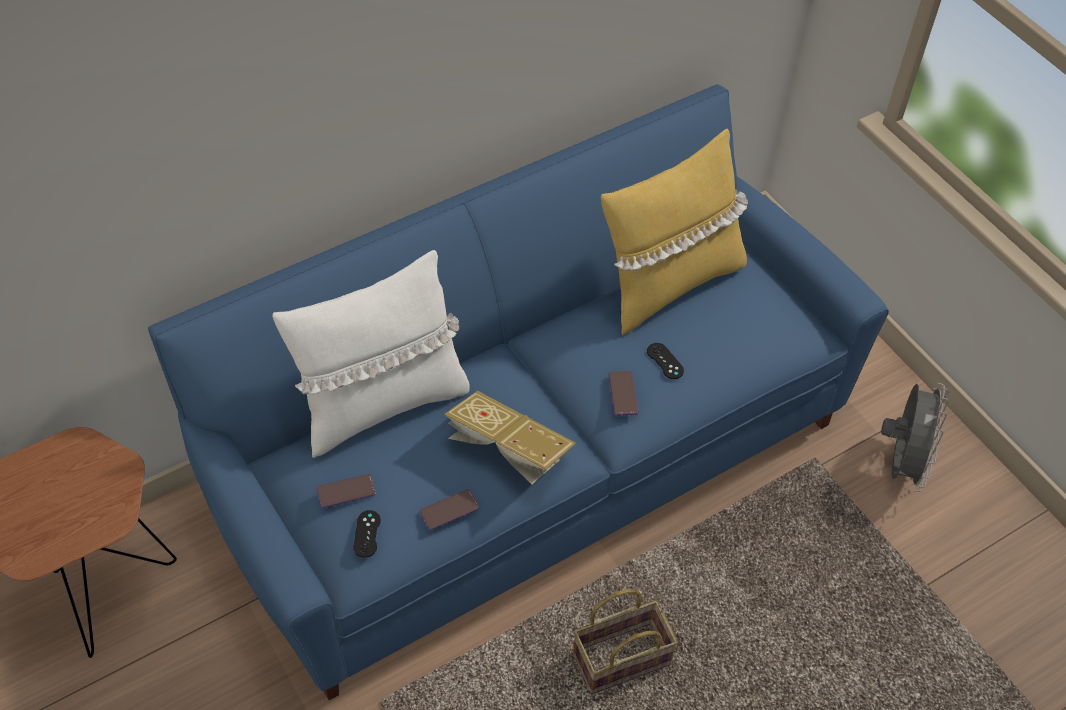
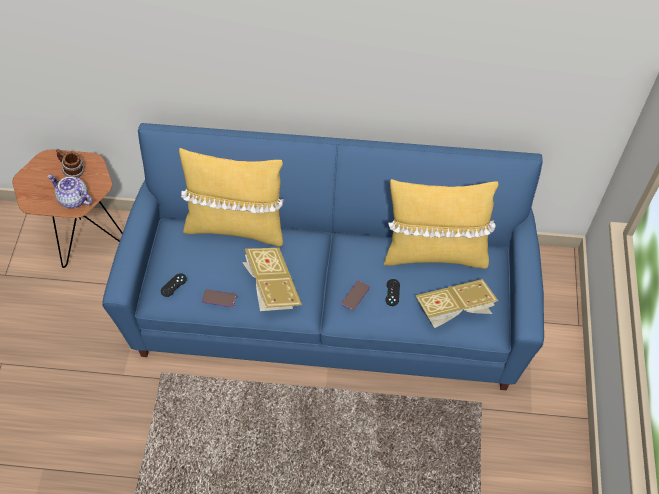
camera: 40 degrees right, 5 degrees up
(57, 473) = (73, 171): none -> mug
(97, 512) = (73, 199): none -> teapot
(346, 491) = (182, 258): phone -> none
(381, 404) = (236, 226): white pillow -> yellow pillow
(622, 657) = (288, 433): basket -> none
(756, 337) = (454, 310): none -> book
(901, 463) = (529, 439): grey fan -> none

